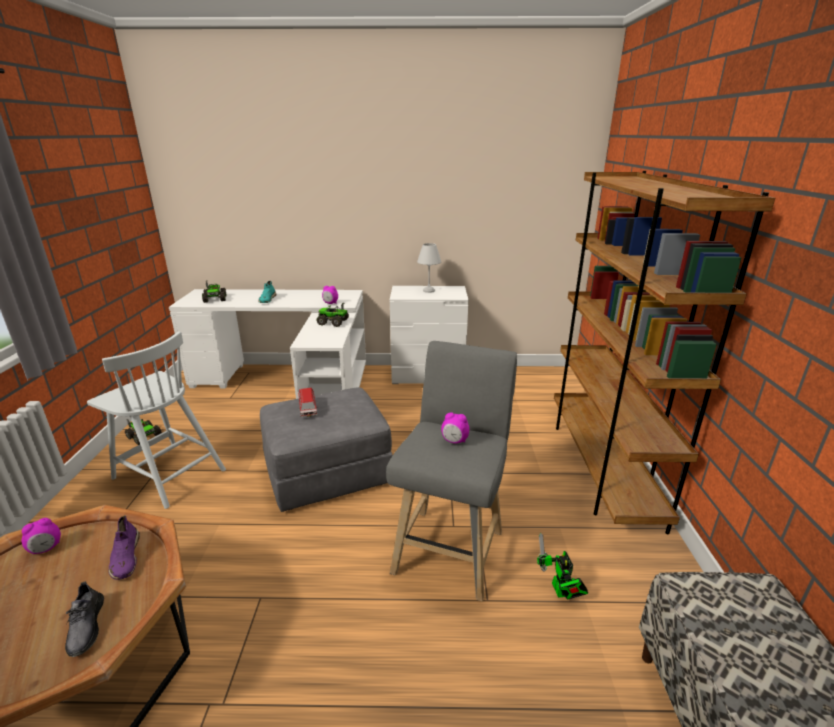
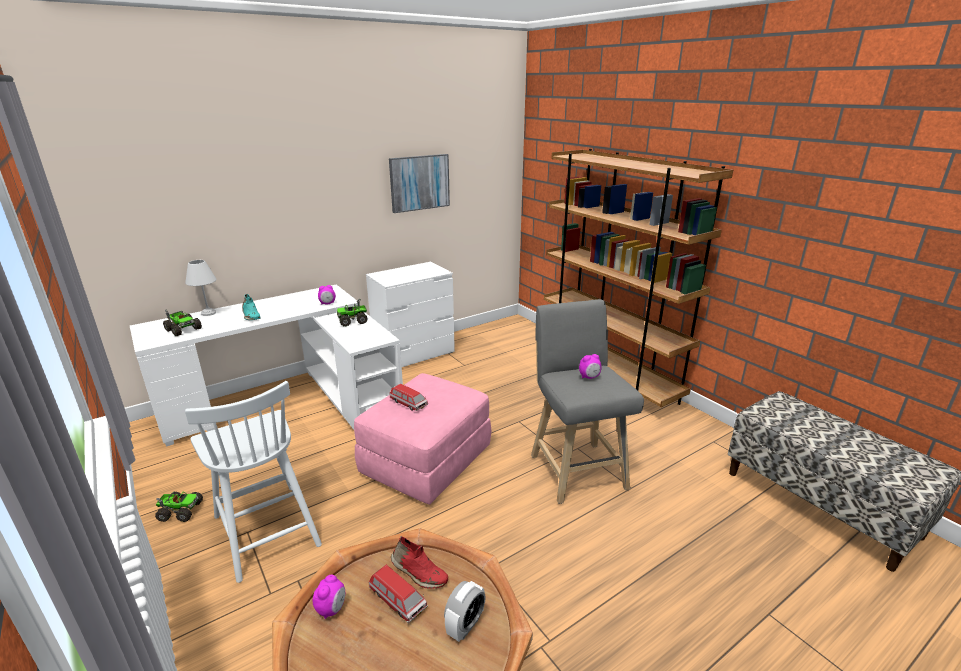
camera: 35 degrees left, 0 degrees up
(84, 571) = (398, 600): none -> toy car
(86, 626) = (465, 626): grey shoe -> alarm clock
(125, 557) = (418, 573): purple shoe -> red shoe
(168, 473) = (266, 529): white chair -> white chair turned 60 degrees clockwise
(328, 472) = (426, 460): grey ottoman -> pink ottoman
(428, 290) = (407, 272): white table lamp -> white table lamp (207, 313)
(460, 201) = (419, 182): none -> picture
(560, 592) = (662, 463): toy robot -> none

